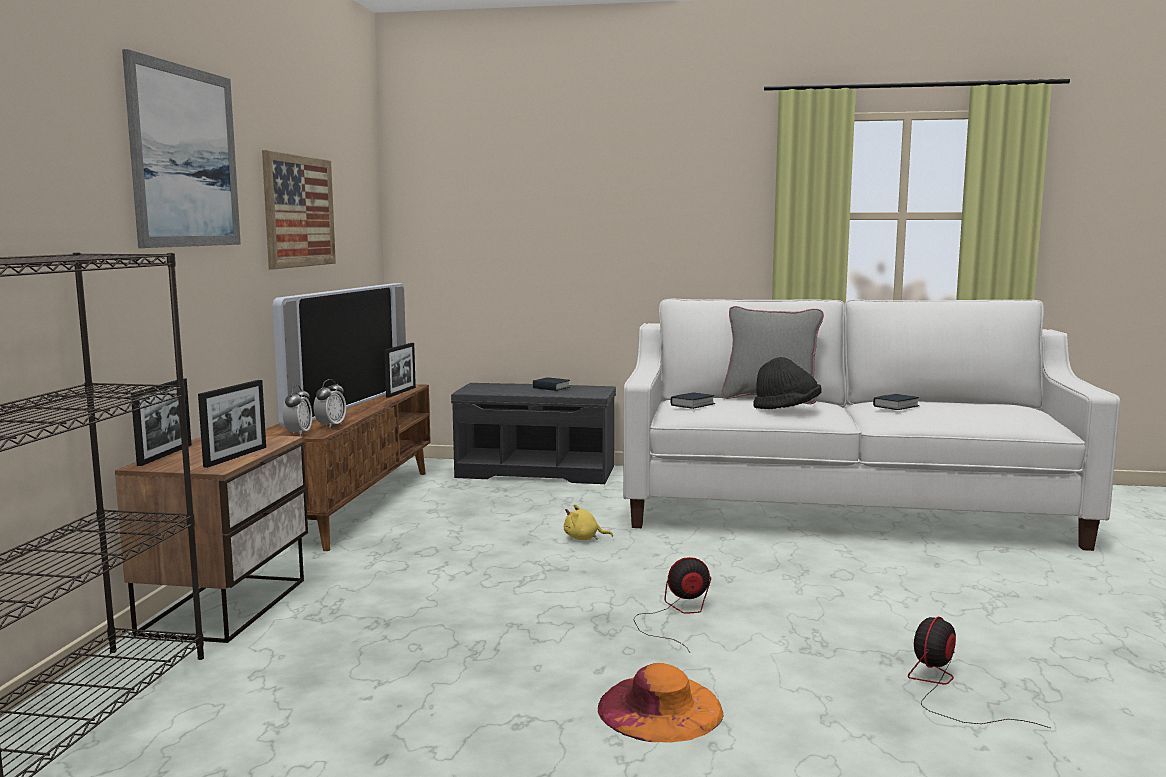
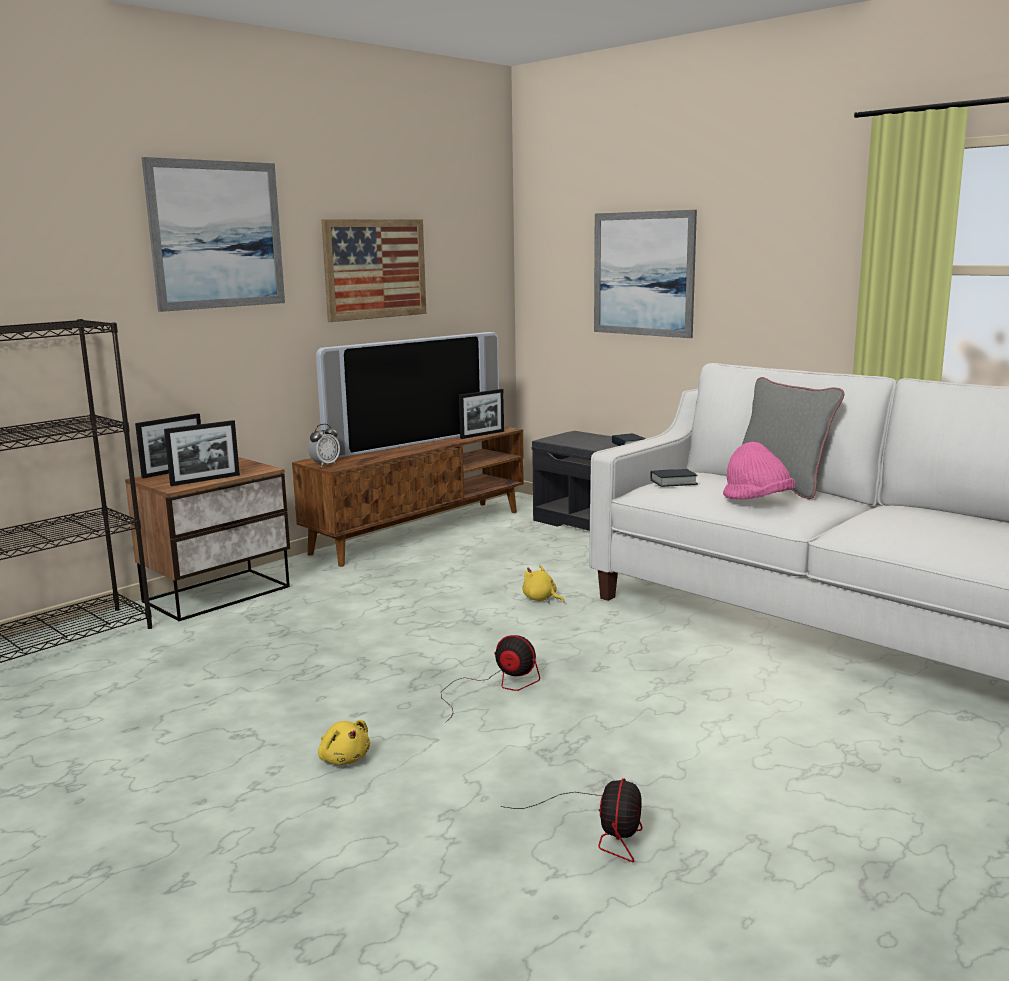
camera: 35 degrees right, 5 degrees up
(330, 426) = (360, 461): alarm clock -> none
(546, 223) = (643, 274): none -> picture
(660, 709) = (344, 758): orange hat -> yellow plush toy
(787, 409) = (757, 501): black hat -> pink hat
(895, 406) = (893, 516): book -> none
(945, 688) = (601, 829): fan -> fan turned 120 degrees clockwise

